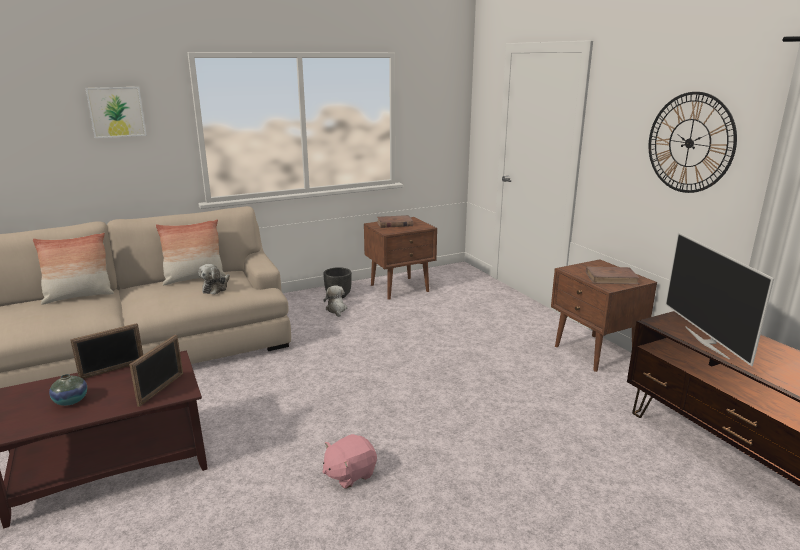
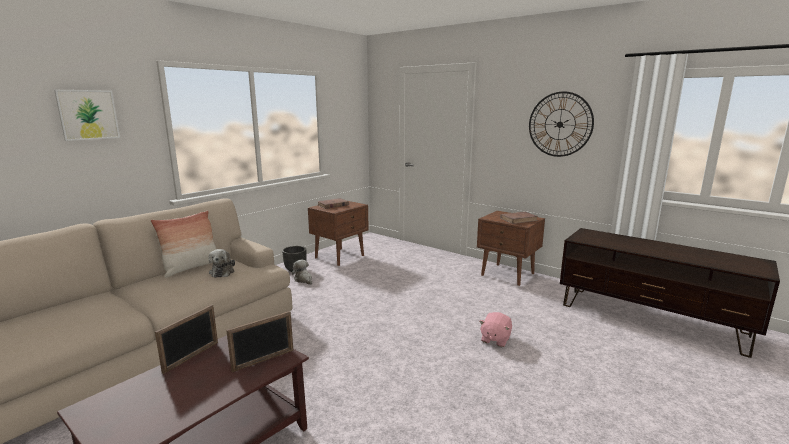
camera: 25 degrees left, 5 degrees down
(71, 401) = (176, 394): vase -> none
(79, 296) = (77, 302): pillow -> none
(161, 389) = (263, 360): picture frame -> picture frame turned 60 degrees clockwise
(349, 474) = (429, 394): pink plush toy -> pink plush toy (495, 339)
(707, 342) = (614, 245): television -> none

